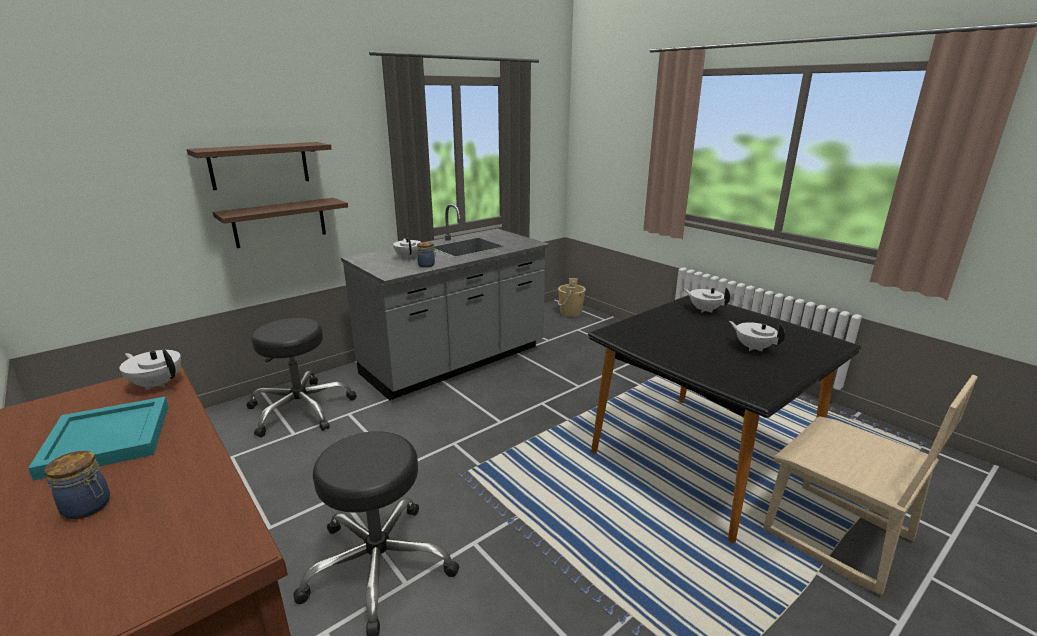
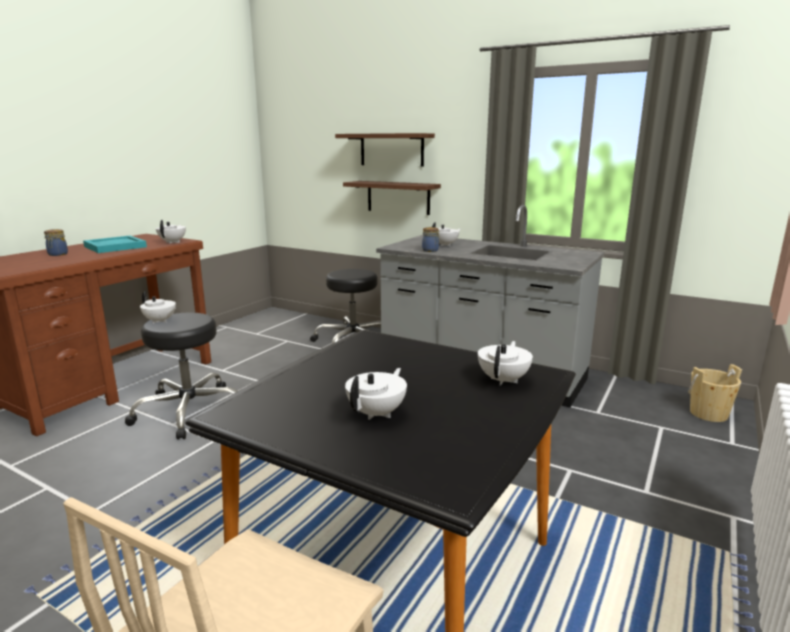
camera: 70 degrees right, 5 degrees down
(350, 473) = (160, 321): none -> white teapot

